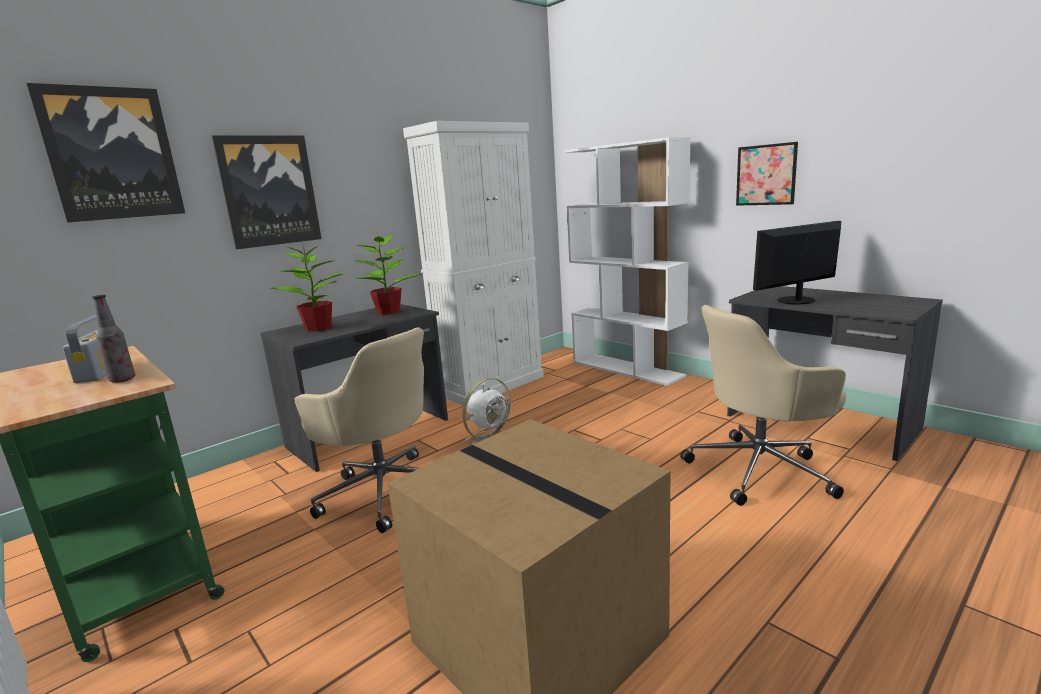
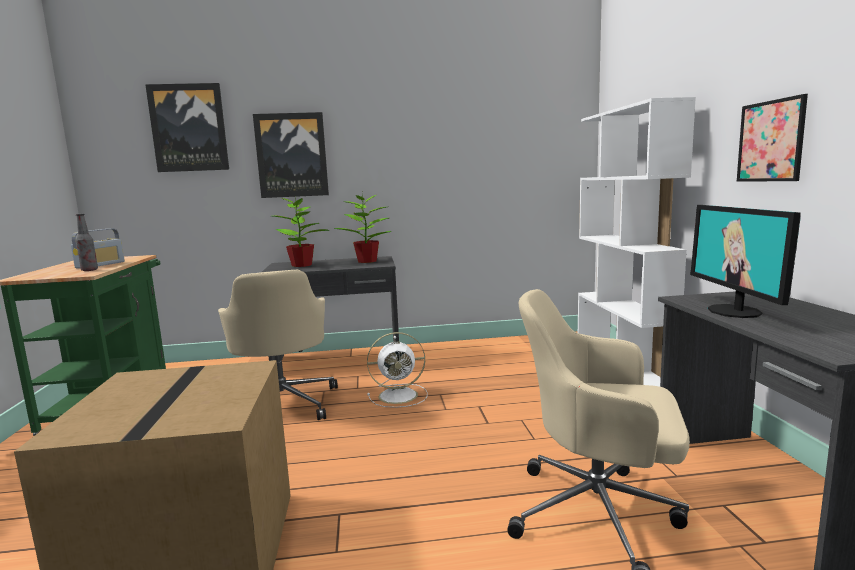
camera: 35 degrees right, 5 degrees down
(491, 385) = (474, 349): white cabinet -> none
(796, 301) = (735, 311): monitor -> monitor turned 105 degrees counterclockwise

